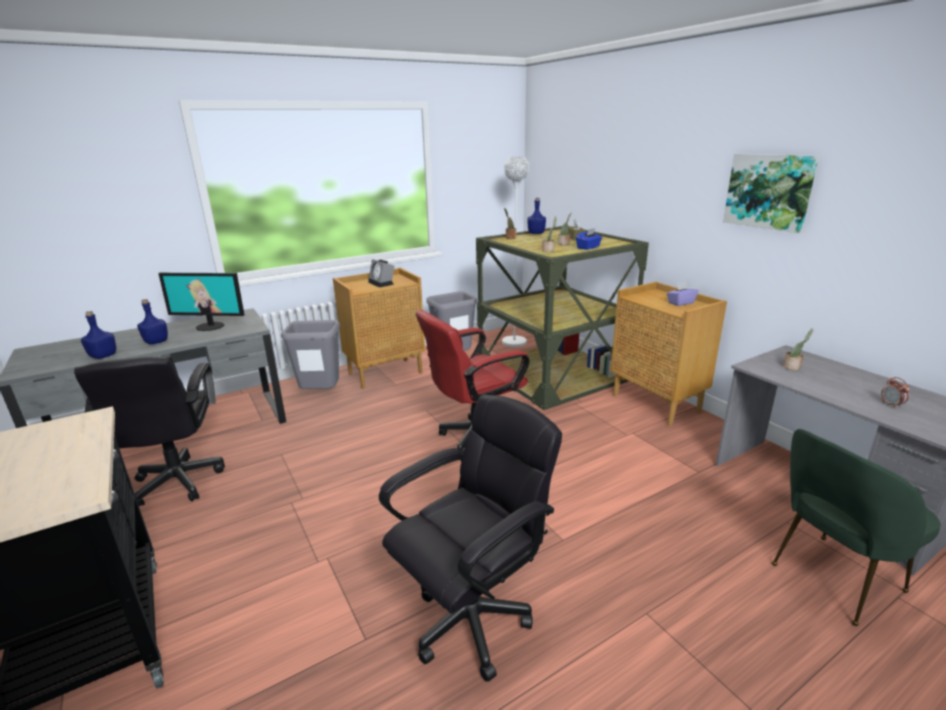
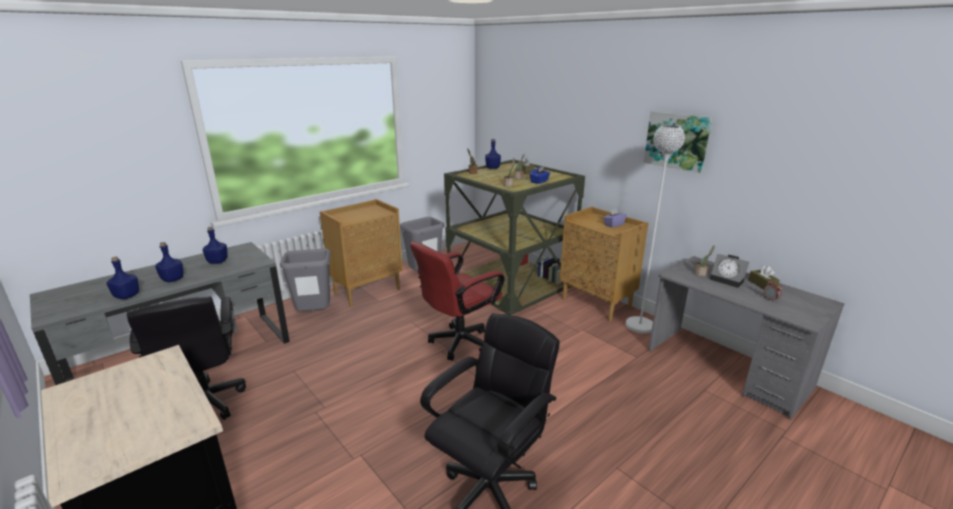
camera: 10 degrees left, 0 degrees up
(210, 326) = (218, 261): monitor -> blue bottle
(382, 283) = (364, 214): alarm clock -> alarm clock (728, 280)
(514, 342) = (472, 257): white floor lamp -> white floor lamp (639, 326)
(830, 581) = (737, 430): green chair -> none
(881, 385) = (762, 285): none -> brown tissue box

